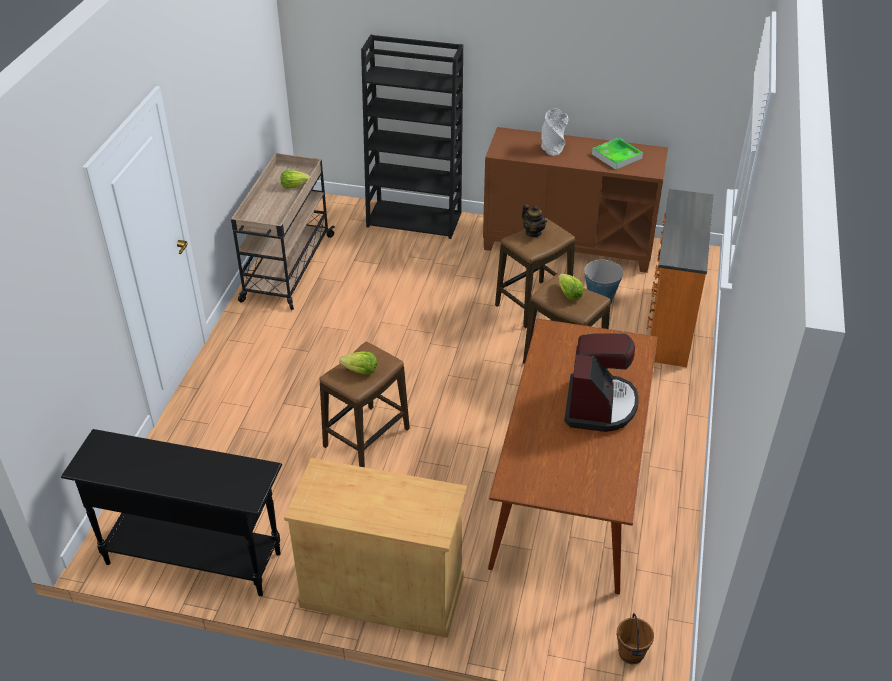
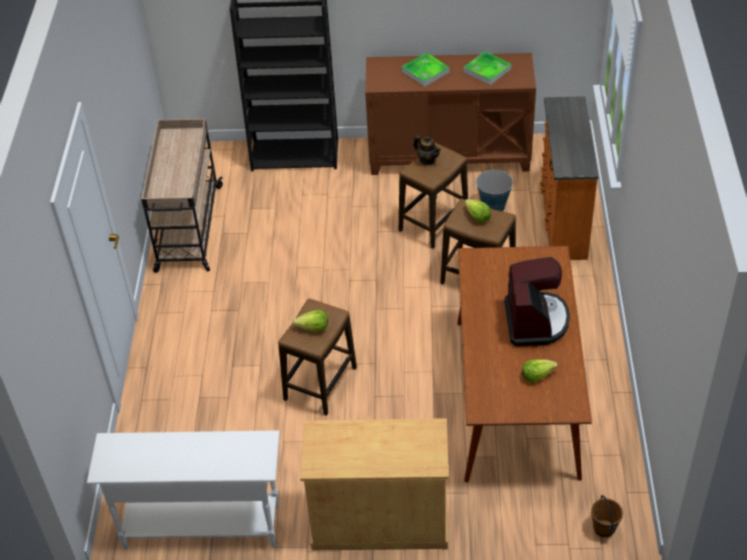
camera: 10 degrees left, 5 degrees up
(193, 557) = (201, 526): black console table -> white console table
(295, 185) = (187, 150): lettuce -> lettuce (537, 375)
(552, 148) = (425, 72): grey vase -> tray

